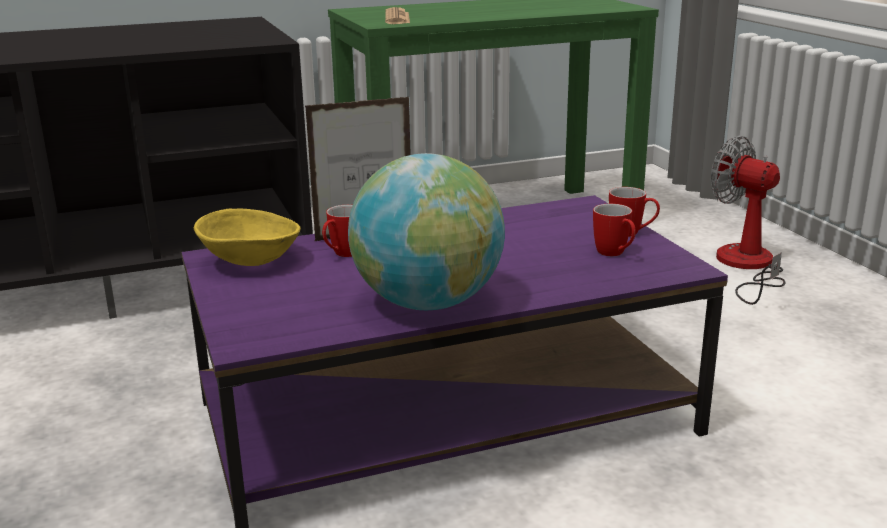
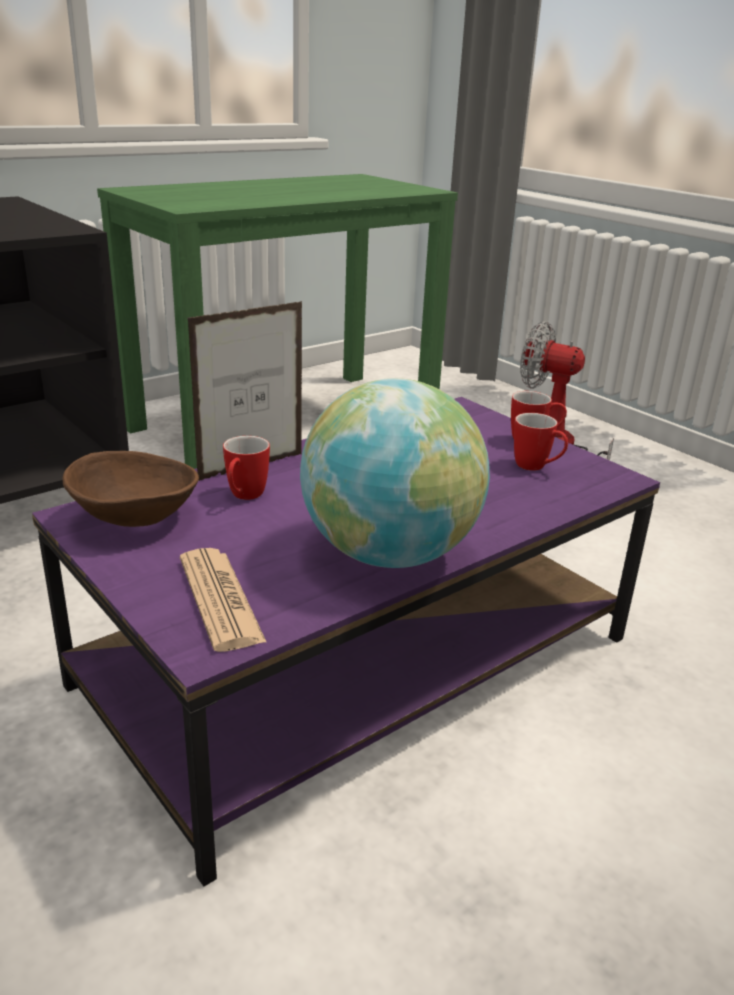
camera: 20 degrees left, 5 degrees up
(251, 262) = (135, 519): yellow bowl -> brown bowl
(397, 18) = (195, 200): newspaper -> newspaper (220, 599)

